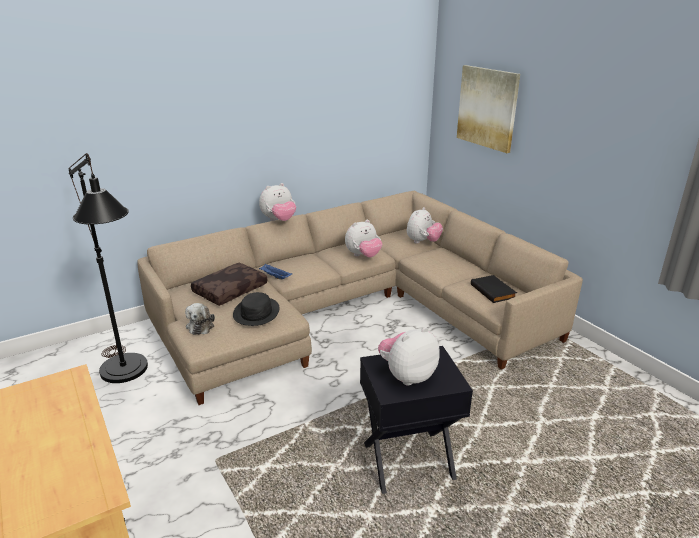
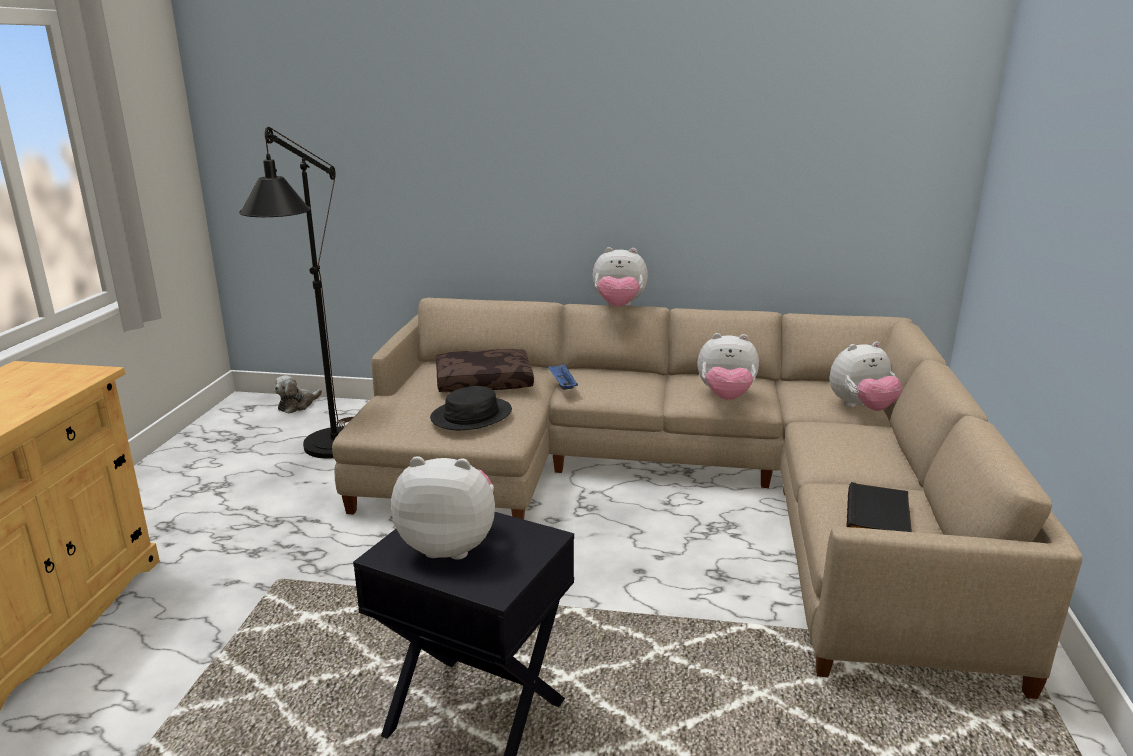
camera: 40 degrees right, 5 degrees down
(201, 325) = (395, 408): plush toy -> plush toy (297, 405)
(487, 108) = (1047, 160): picture -> none

